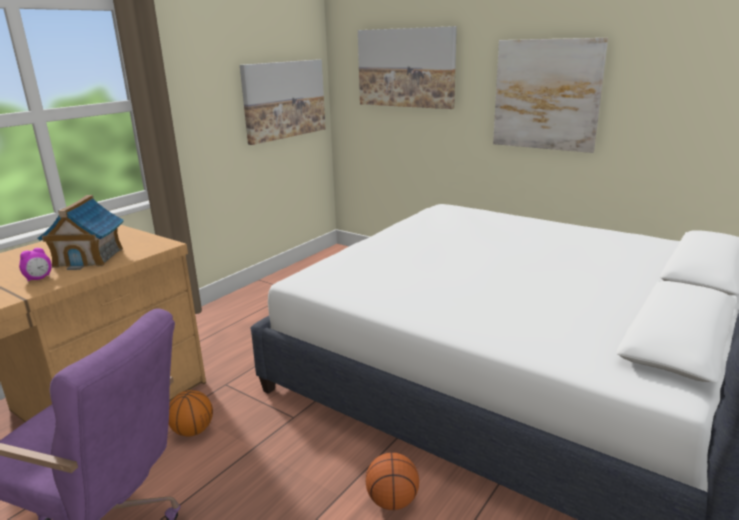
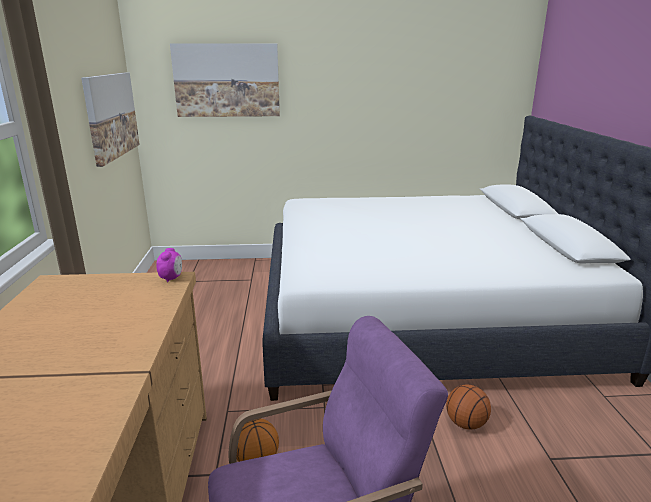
camera: 40 degrees left, 0 degrees up
(39, 278) = (107, 349): alarm clock -> alarm clock (171, 278)
(89, 257) = (115, 312): toy house -> none
(546, 95) = (360, 100): picture -> none

